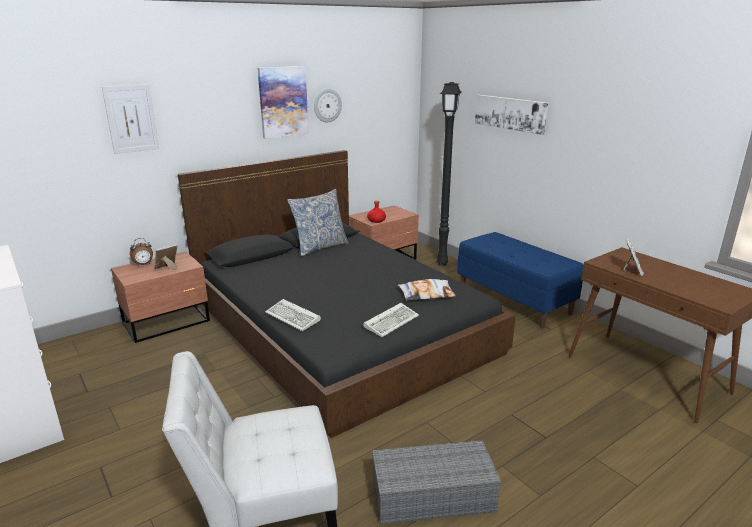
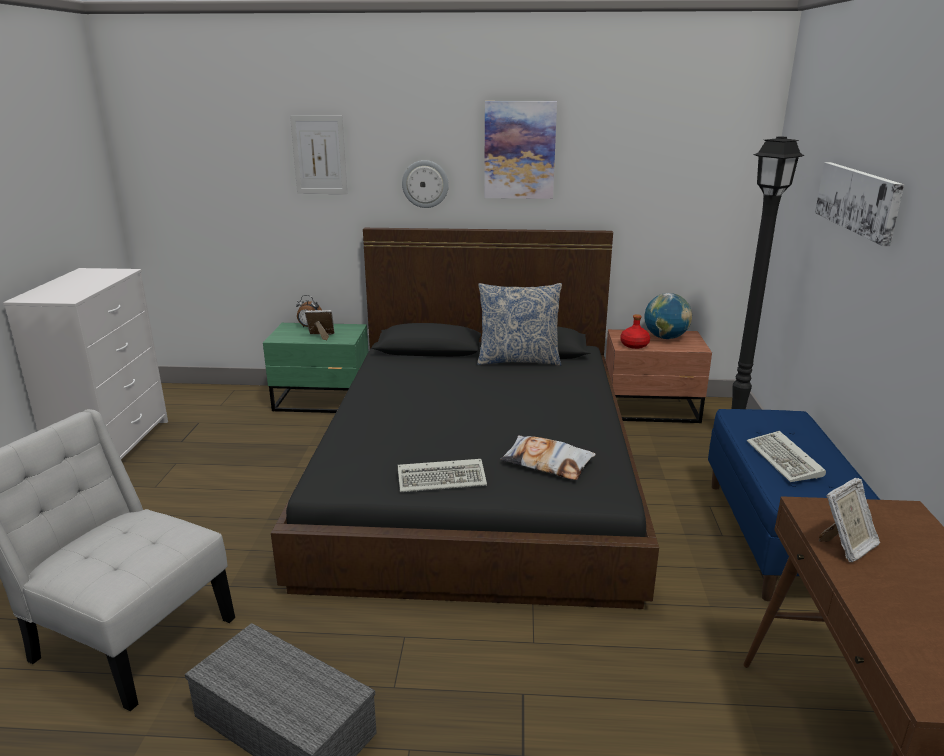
camera: 40 degrees right, 0 degrees up
(168, 322) = (323, 401): brown nightstand -> green nightstand
(294, 317) = (351, 431): keyboard -> keyboard (786, 461)
(327, 105) = (591, 161): wall clock -> wall clock (425, 184)
(385, 213) = (665, 338): none -> globe

